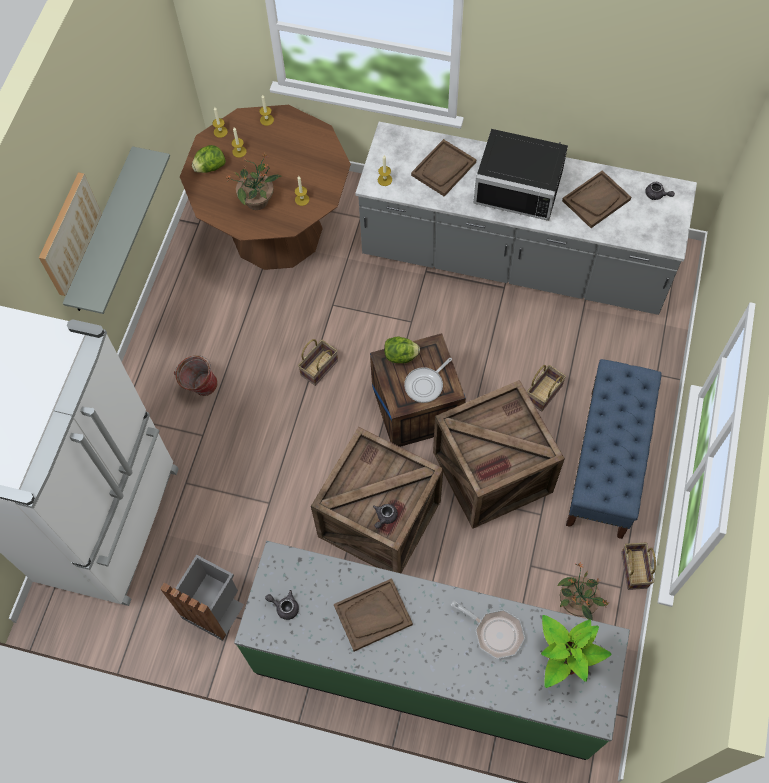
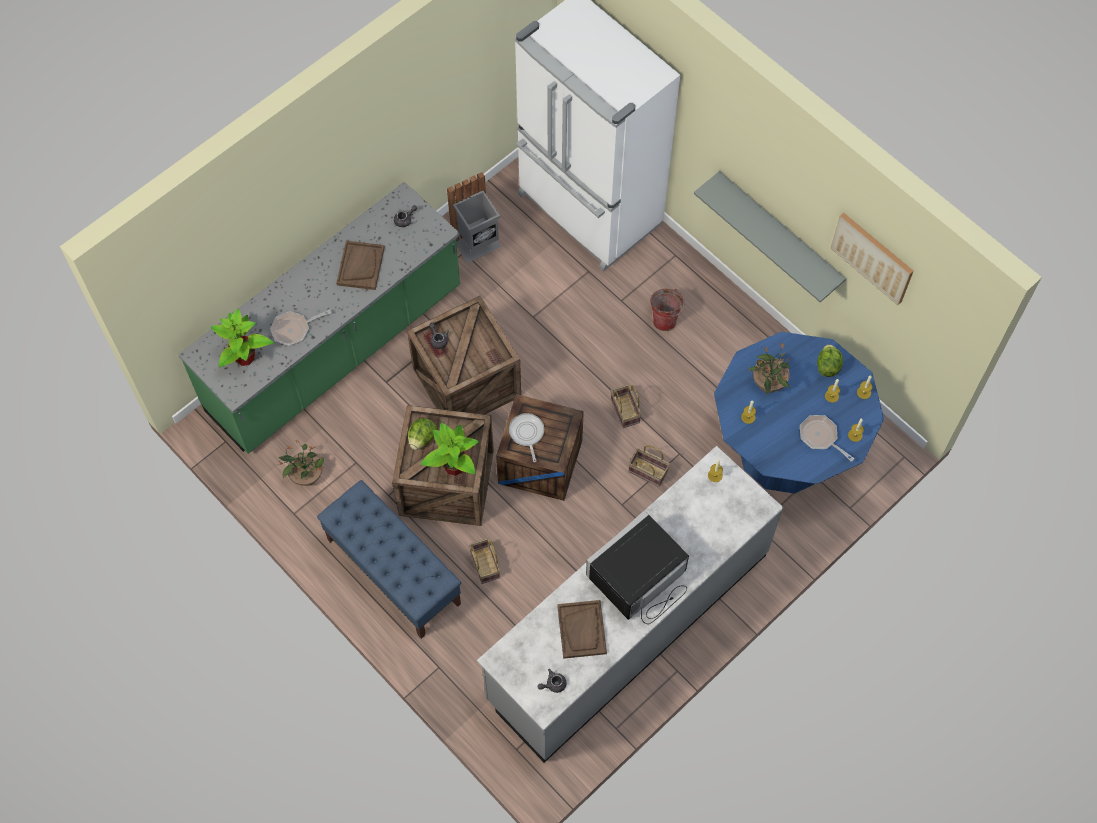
camera: 120 degrees right, 0 degrees up
(68, 234) = (756, 176): picture -> picture (872, 257)
(277, 231) = (784, 450): brown dining table -> blue dining table
(285, 141) = (820, 437): none -> frying pan
(401, 356) = (564, 431): lettuce -> lettuce (422, 438)
(443, 169) = (696, 528): brown tray -> none
(506, 419) = (454, 466): none -> potted plant
(633, 569) = (300, 532): basket -> basket (649, 471)

